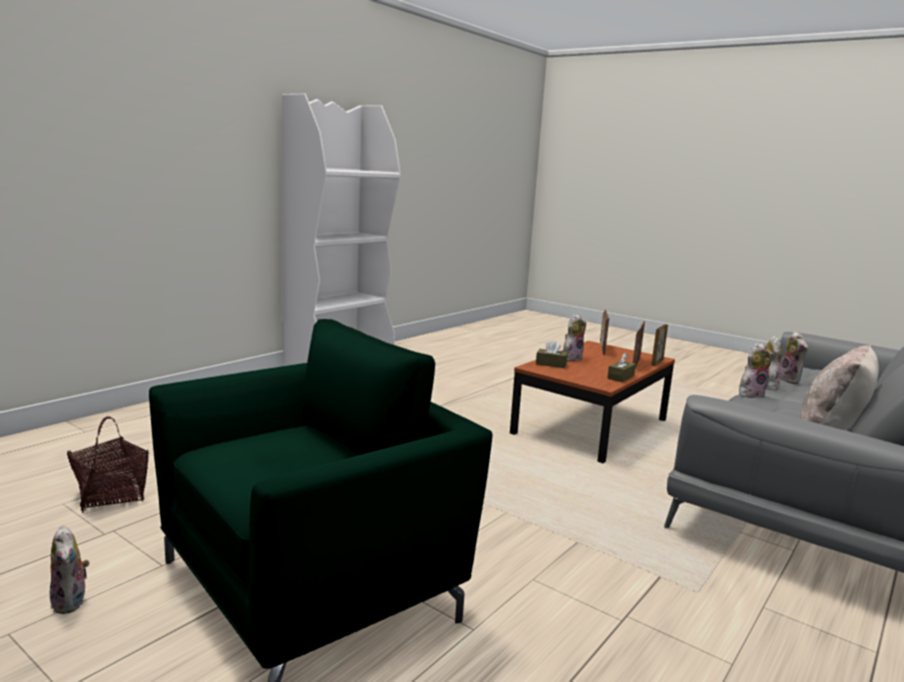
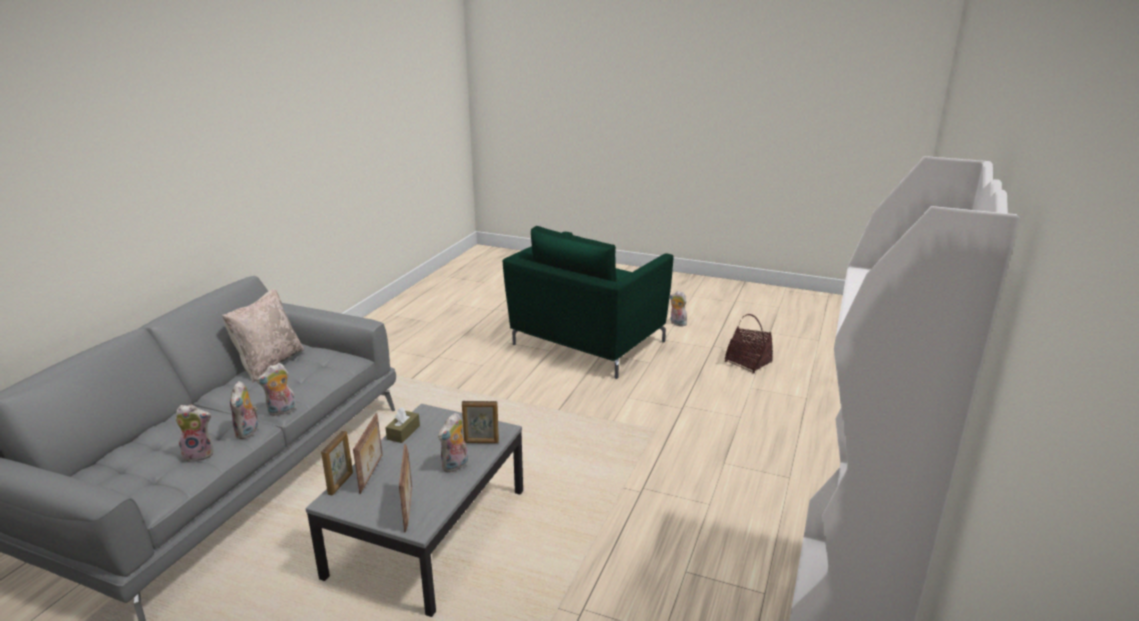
camera: 165 degrees right, 10 degrees up
(551, 364) = (481, 442): brown tissue box -> picture frame
(591, 427) = (428, 531): brown coffee table -> grey coffee table
(790, 380) = (200, 454): plush toy -> plush toy turned 105 degrees clockwise

